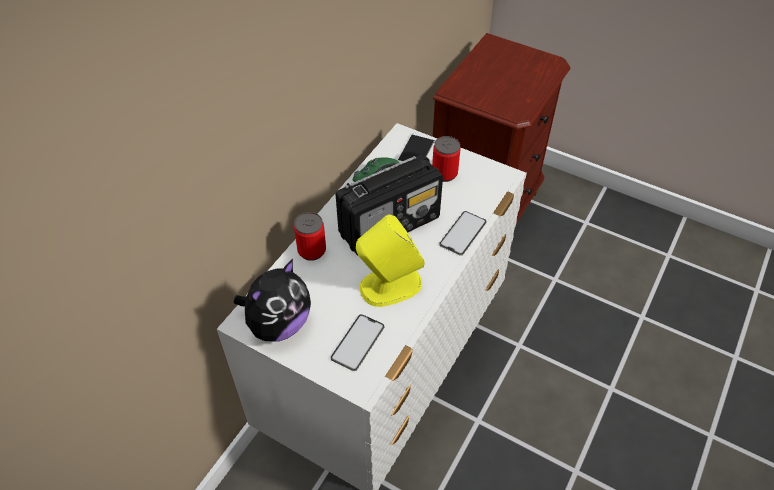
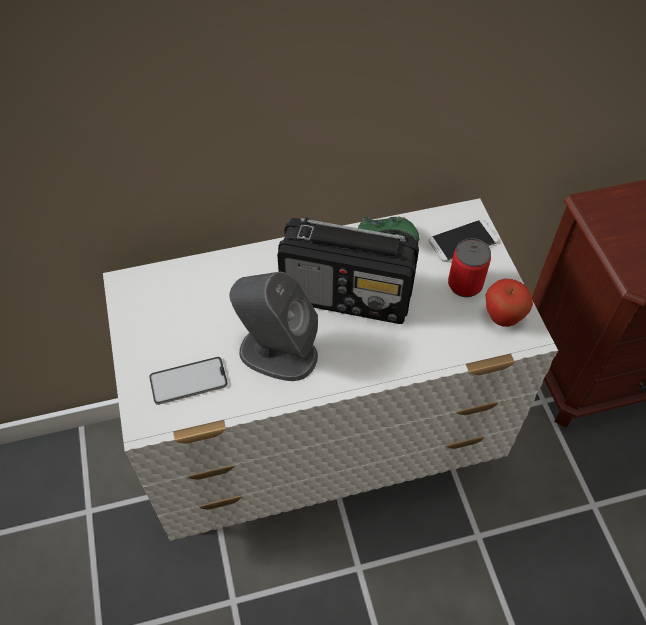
camera: 45 degrees right, 5 degrees up
(278, 324) = (148, 309): plush toy -> none
(312, 250) = (251, 265): can -> none
(389, 285) = (277, 353): yellow speaker -> grey speaker
(463, 233) = (407, 359): phone -> none
(483, 176) = (502, 318): none -> apple

